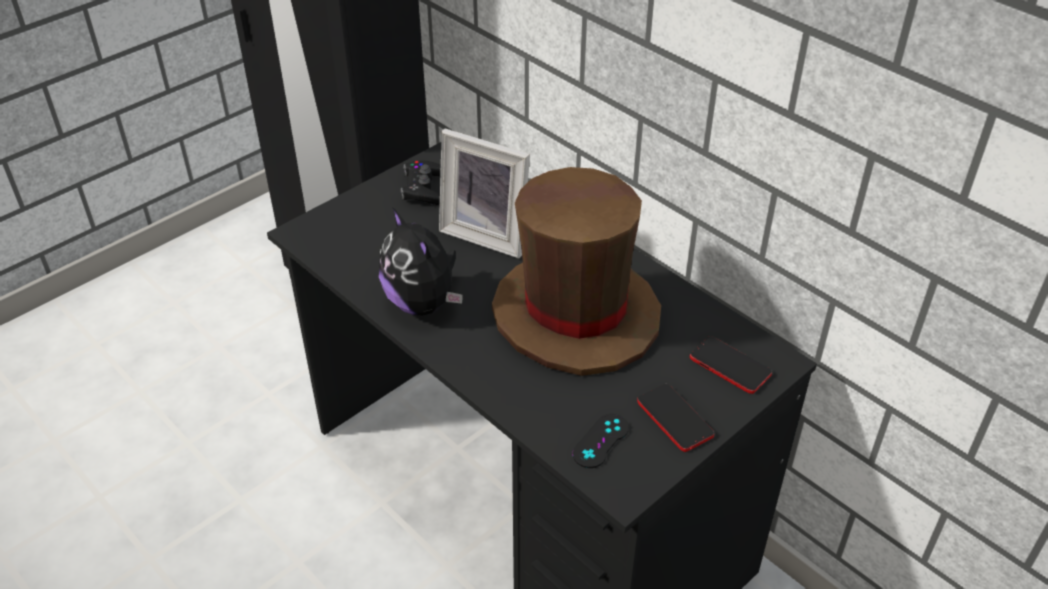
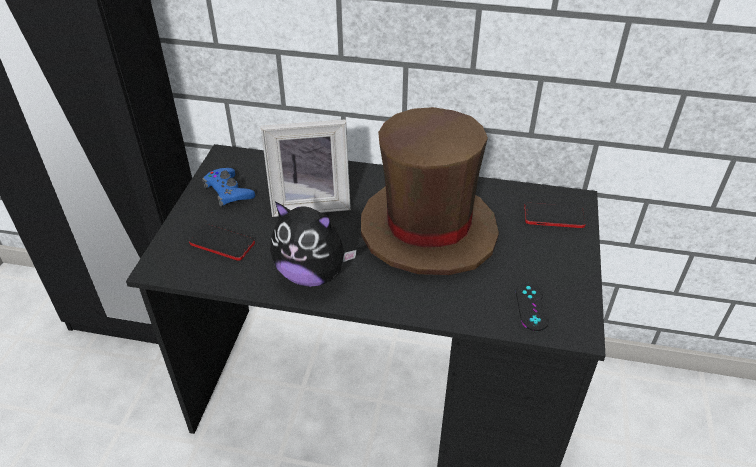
camera: 35 degrees left, 0 degrees up
(423, 189) = (228, 191): black game controller -> blue game controller
(674, 418) = (558, 267): phone -> phone (222, 243)

